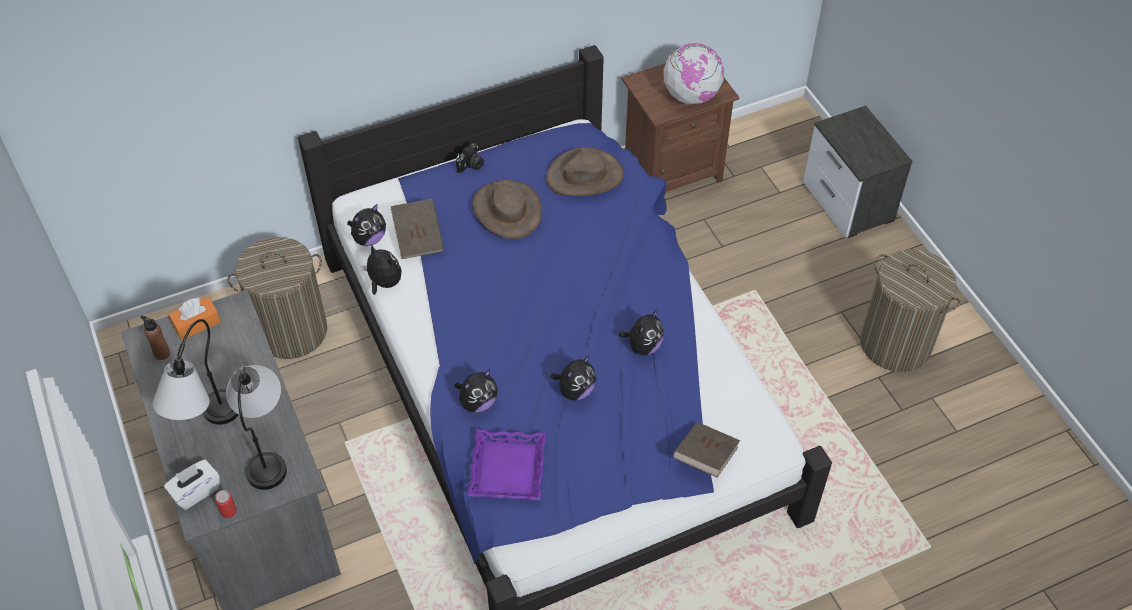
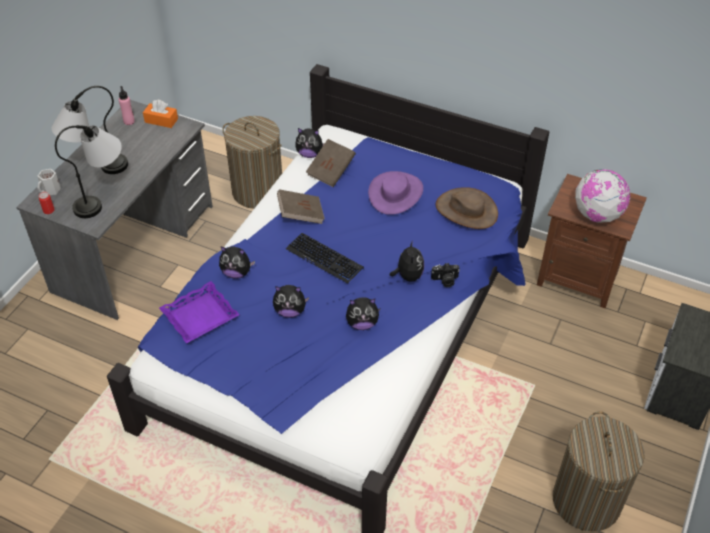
camera: 50 degrees right, 5 degrees down
(162, 353) = (129, 121): brown bottle -> pink bottle
(196, 491) = (51, 190): white tissue box -> white mug
(384, 283) = (284, 180): plush toy -> plush toy (408, 276)
(471, 166) = (412, 158): camera -> camera (445, 280)
(507, 210) = (396, 193): brown hat -> purple hat
(535, 320) = (324, 259): none -> keyboard
(705, 457) = (304, 411): brown book -> brown book (301, 214)

